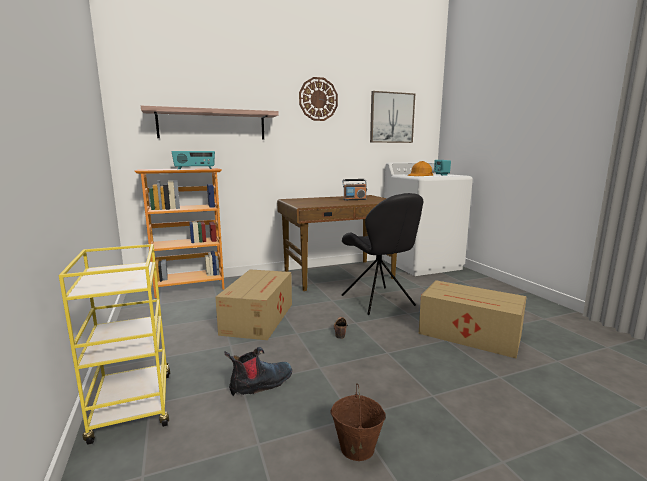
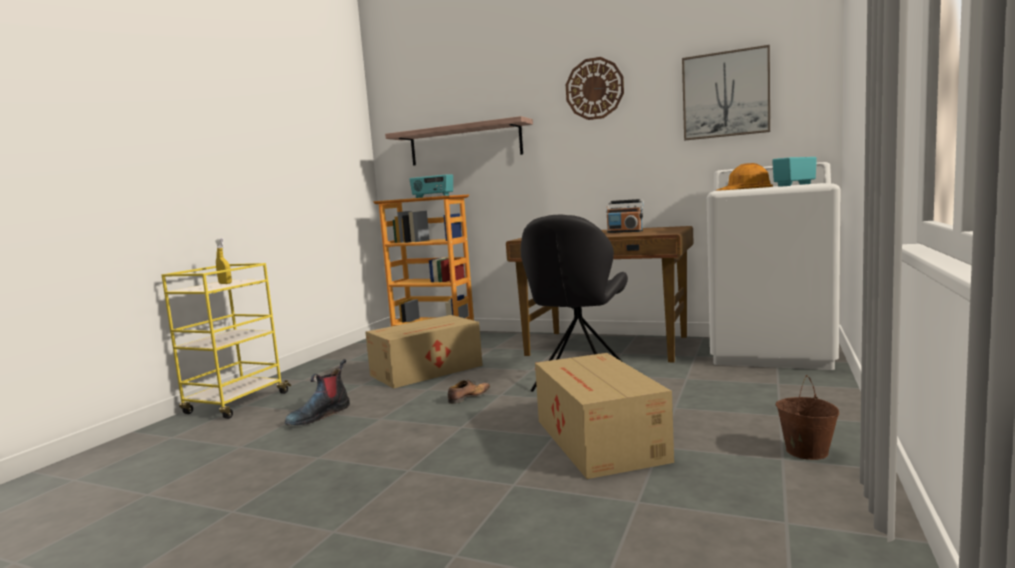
camera: 45 degrees right, 5 degrees down
(121, 273) = (225, 283): none -> yellow spray bottle
(261, 384) = (319, 415): boot -> boot turned 120 degrees clockwise
(356, 447) = (276, 473): brown bucket -> brown bucket (805, 451)

